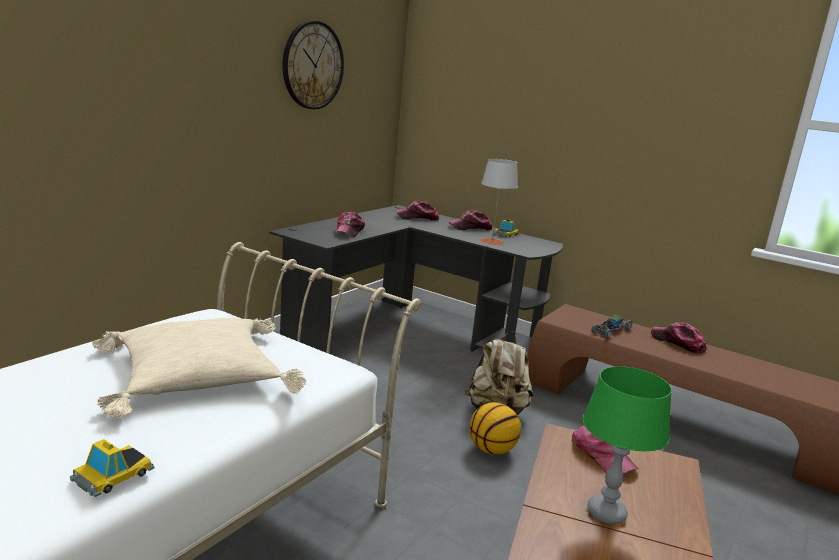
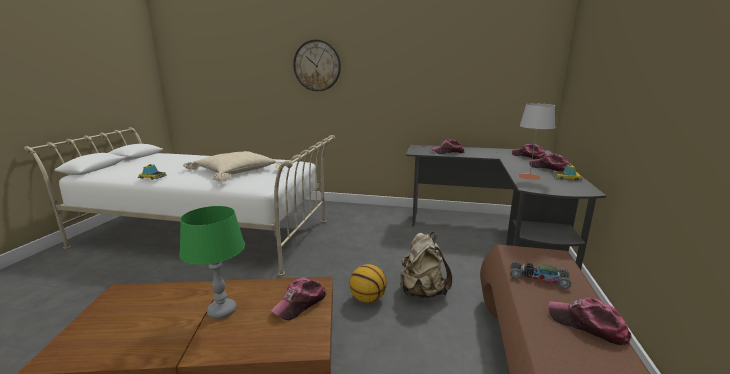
camera: 70 degrees right, 0 degrees up
(312, 65) = (458, 45): wall clock -> wall clock (317, 66)
(678, 343) = (587, 325): cap -> cap turned 75 degrees counterclockwise

